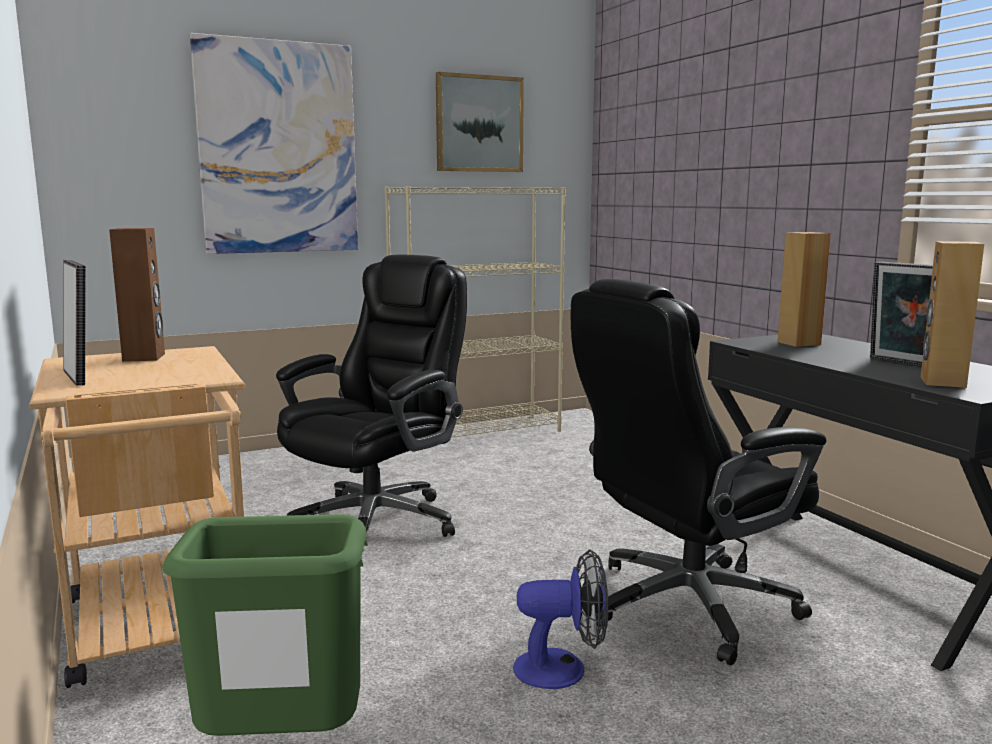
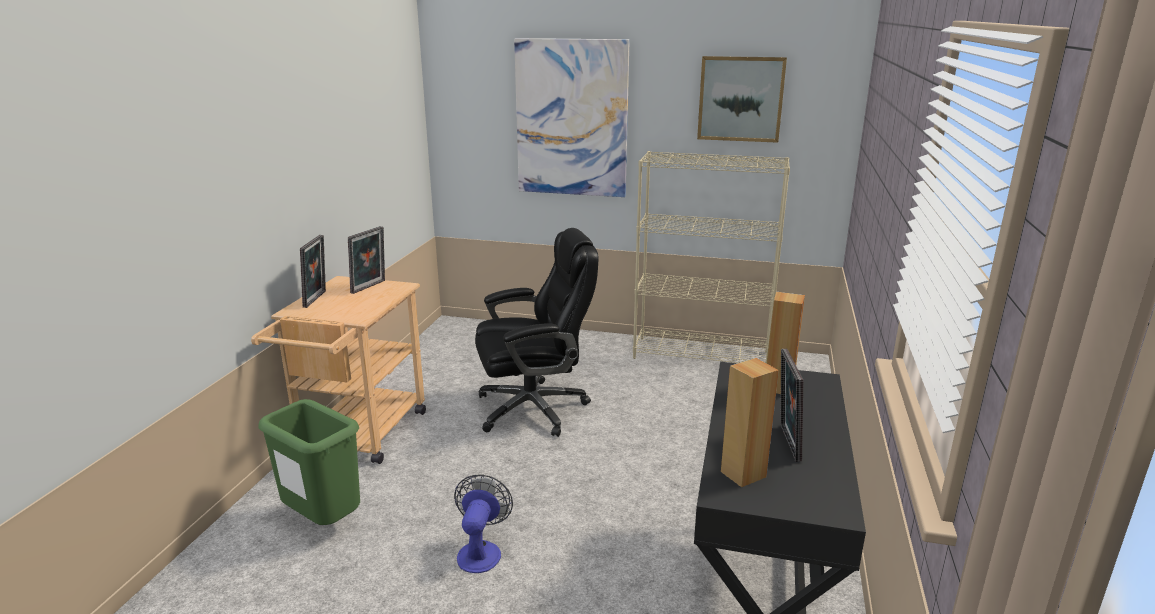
camera: 40 degrees right, 10 degrees up
(144, 357) = (370, 287): brown speaker -> picture frame
(562, 669) = (481, 551): fan -> fan turned 120 degrees counterclockwise
(685, 606) = (607, 551): black office chair -> none

